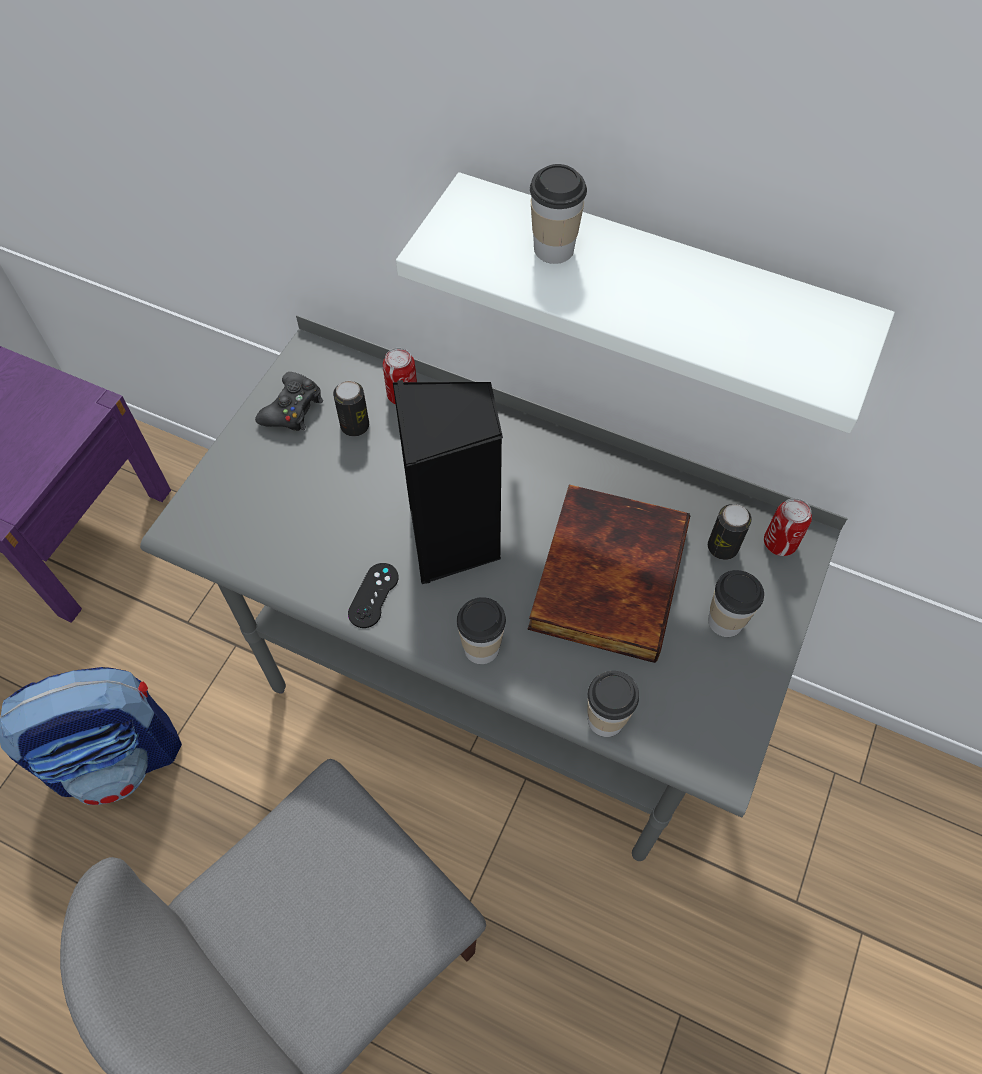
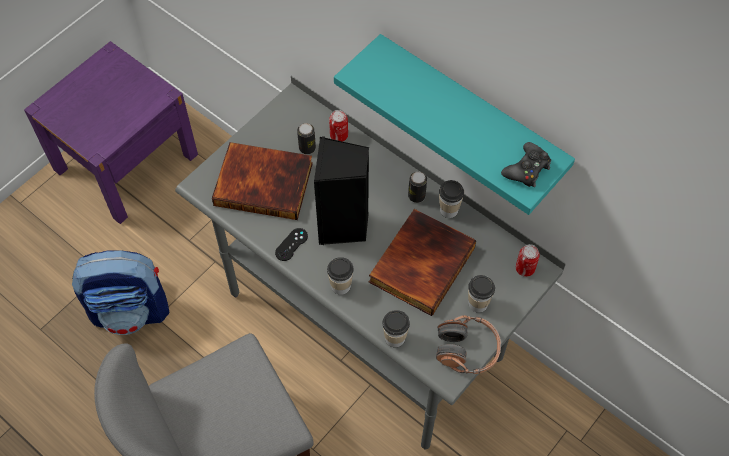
camera: 15 degrees right, 0 degrees up
(292, 409) = (275, 130): black game controller -> black game controller (527, 169)
(297, 499) = (264, 182): none -> book
(553, 249) = (414, 87): cup -> cup (449, 210)
(655, 291) = (470, 117): white shelf -> turquoise shelf
(722, 547) = (491, 263): can -> can (416, 196)
(737, 708) = (467, 350): none -> headphones

